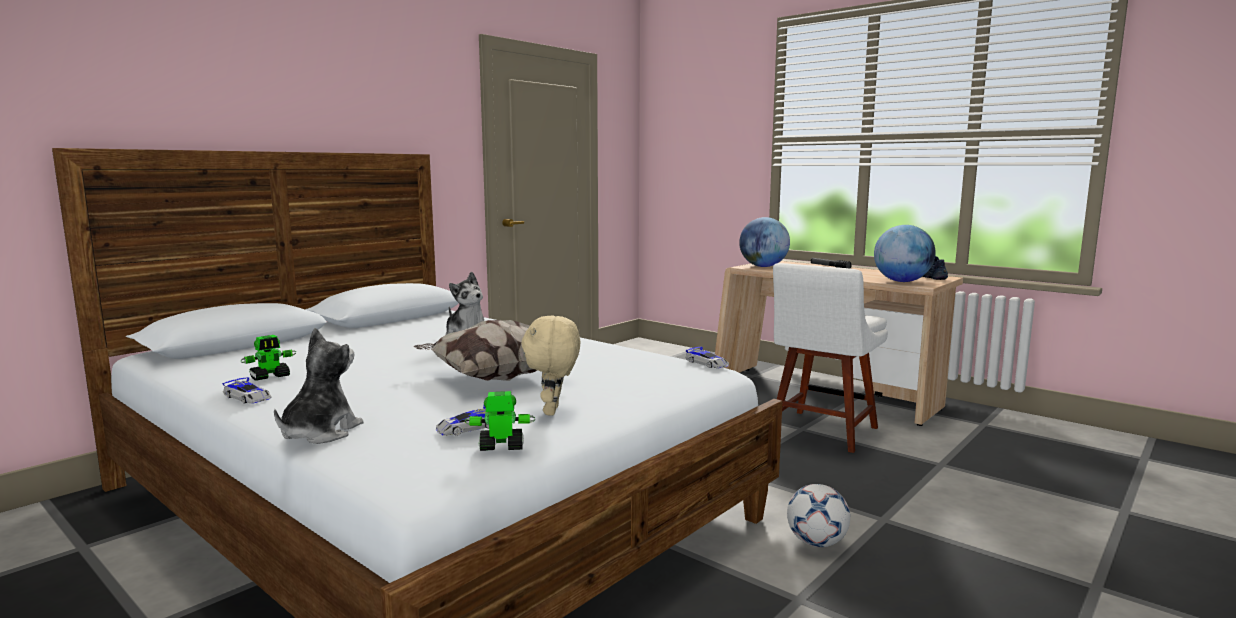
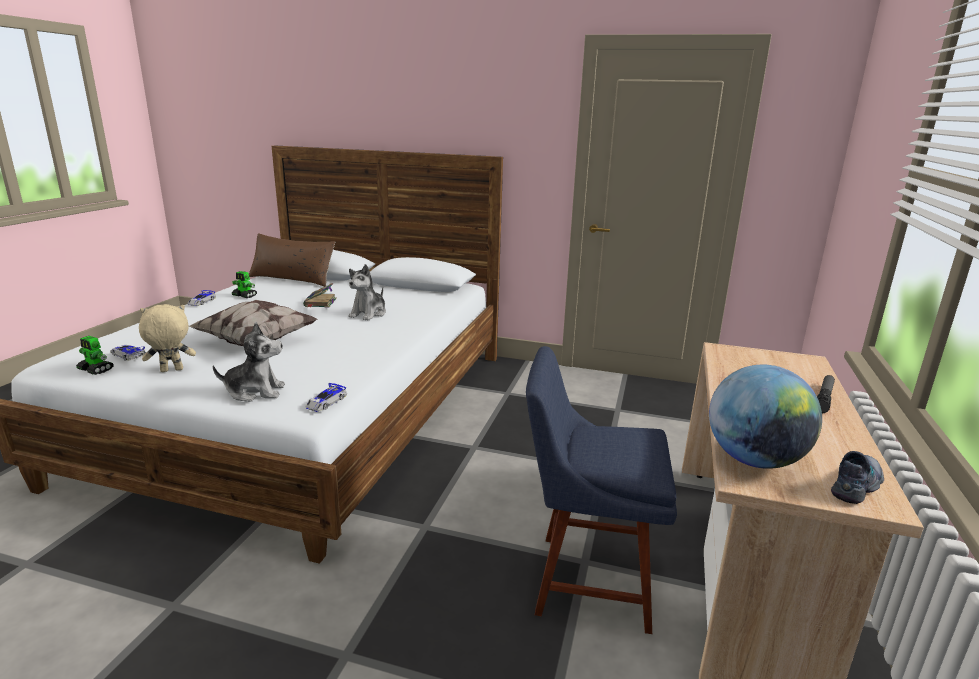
camera: 65 degrees right, 10 degrees up
(234, 354) = (292, 279): none -> brown pillow
(320, 433) = (135, 328): plush toy -> plush toy (255, 392)
(387, 349) = (320, 303): none -> book
(500, 447) = (96, 370): toy robot -> toy robot turned 150 degrees clockwise
(763, 266) = (742, 358): globe -> none
(816, 543) = (278, 606): football -> none
(821, 432) = (585, 579): white chair -> blue chair

